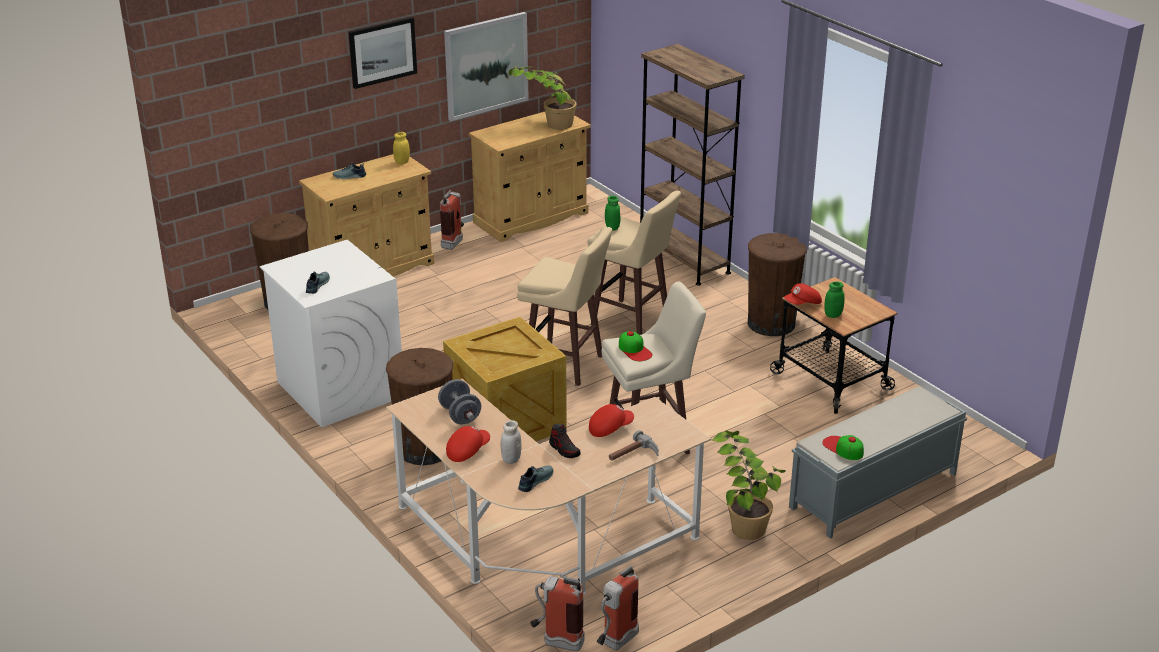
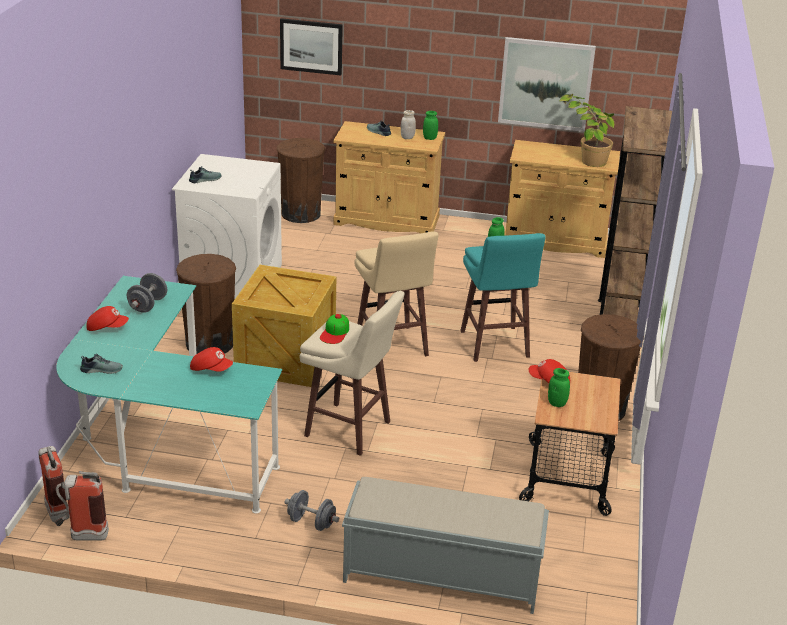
camera: 45 degrees right, 0 degrees up
(382, 52) = (440, 37): picture -> picture (311, 46)
(402, 162) = (430, 138): yellow jar -> green jar
(454, 242) = (471, 230): fire extinguisher -> none
(511, 459) = (118, 348): white jar -> white jar (407, 137)
(541, 543) = (161, 444): beige desk -> turquoise desk
(564, 449) = (157, 363): shoe -> none
(632, 321) = (494, 345): beige stool -> turquoise stool
(634, 455) = (187, 395): hammer -> none
(743, 518) = (311, 522): potted plant -> grey dumbbell
(843, 448) = (385, 503): cap -> none

